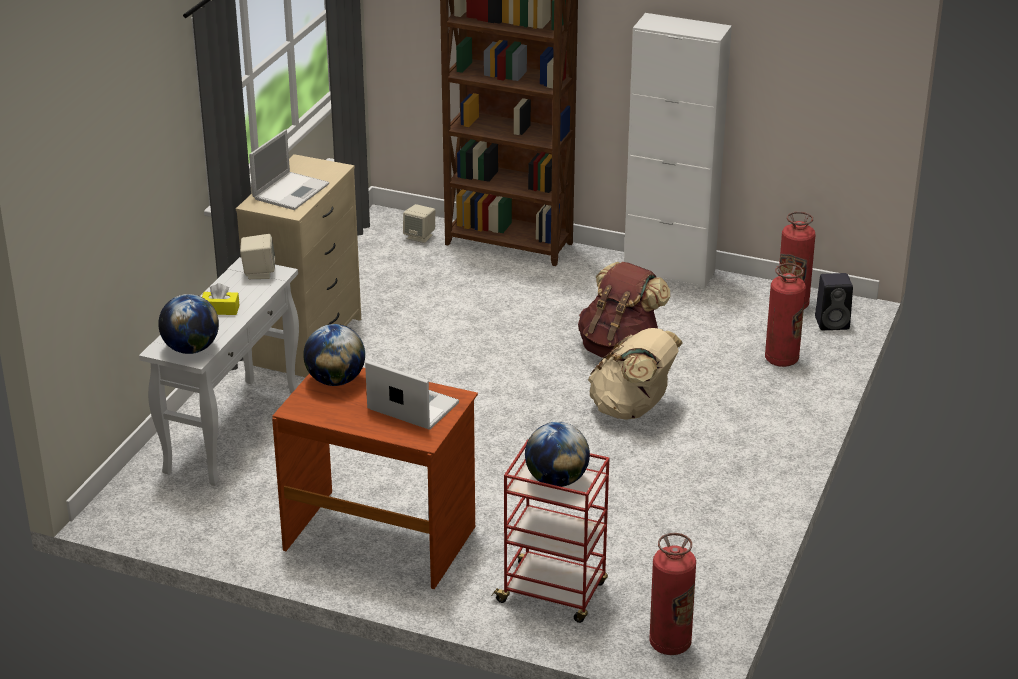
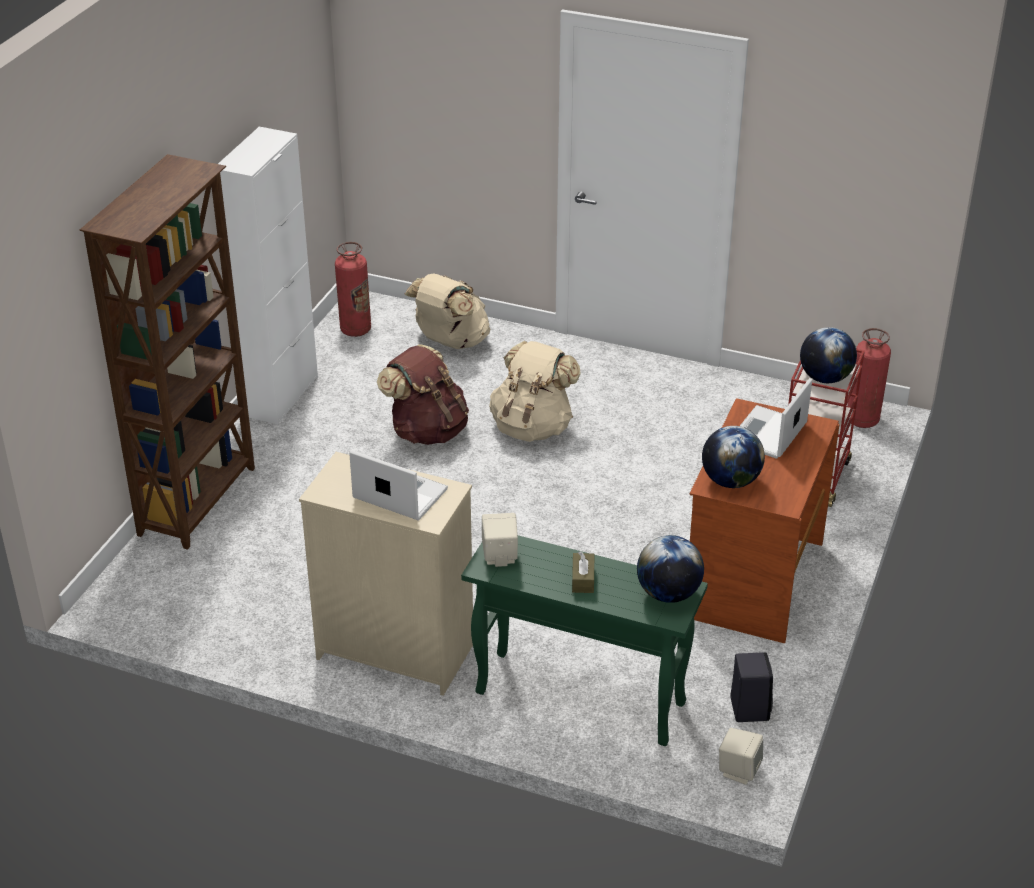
camera: 90 degrees left, 5 degrees up
(220, 310) = (583, 579): yellow tissue box -> brown tissue box
(233, 430) = (578, 698): white console table -> green console table
(420, 237) = (163, 570): beige speaker -> beige speaker (738, 770)
(781, 359) = (450, 342): fire extinguisher -> beige backpack
(833, 323) = (389, 311): black speaker -> black speaker (748, 707)

